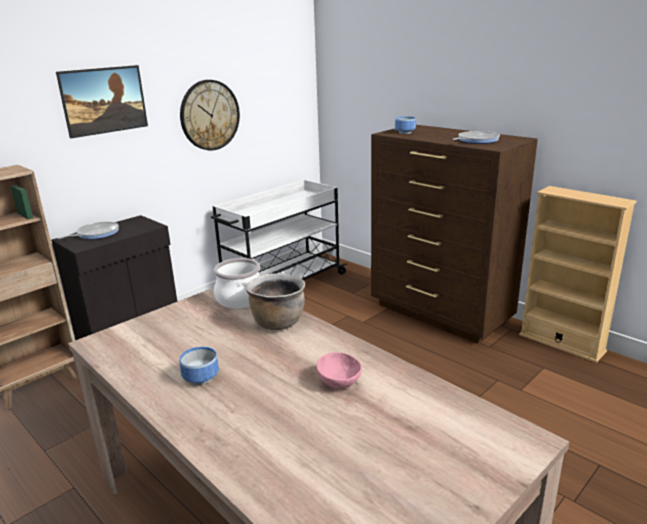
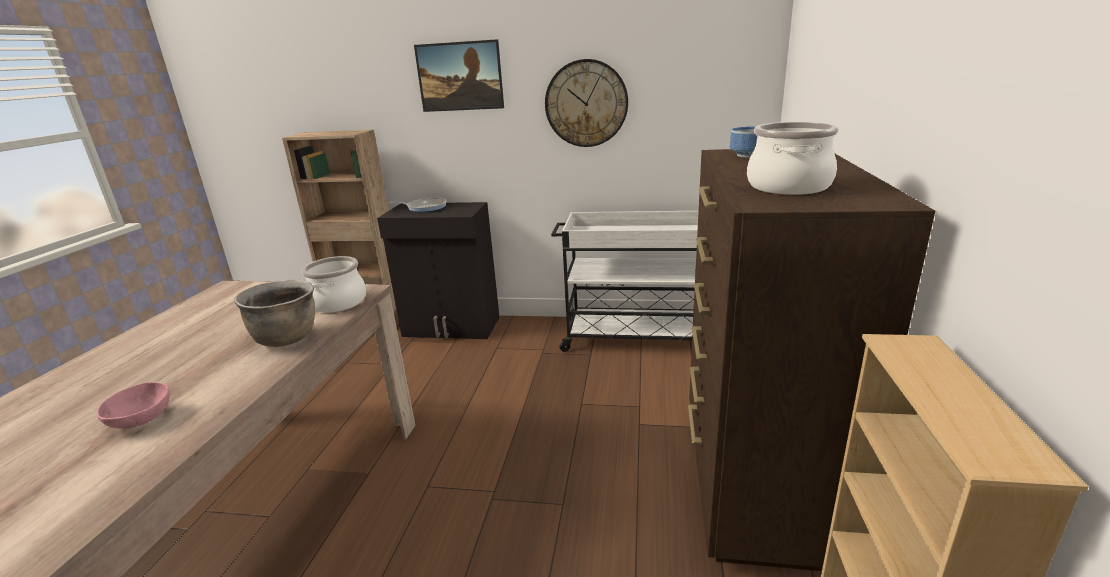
camera: 55 degrees right, 0 degrees up
(202, 378) = (156, 348): bowl -> none
(476, 140) = (787, 187): frying pan -> cooking pot

